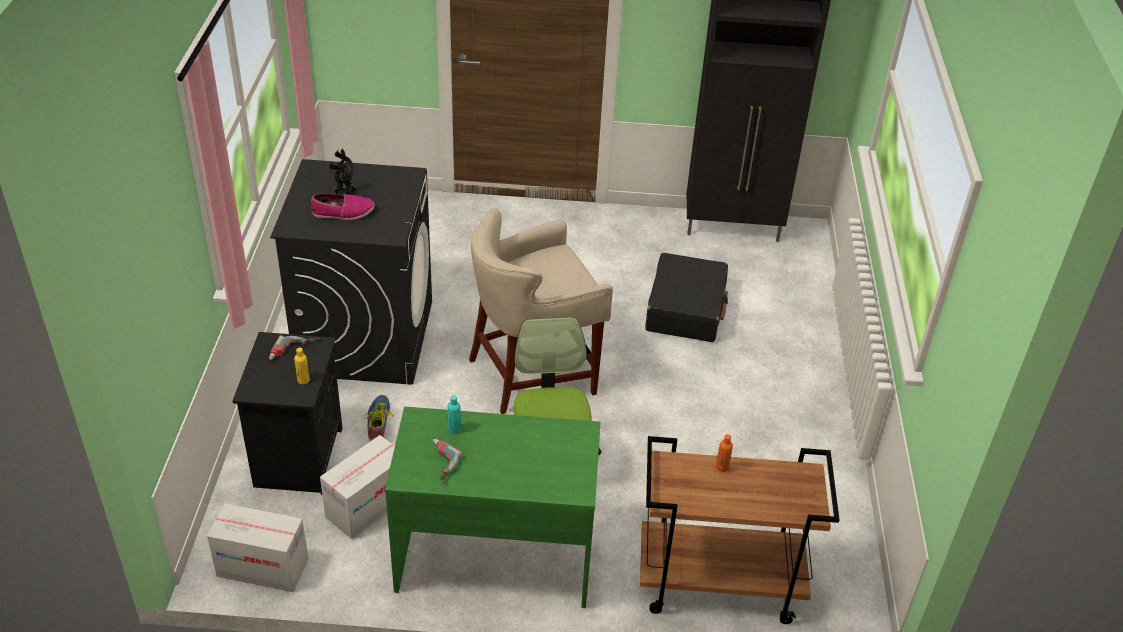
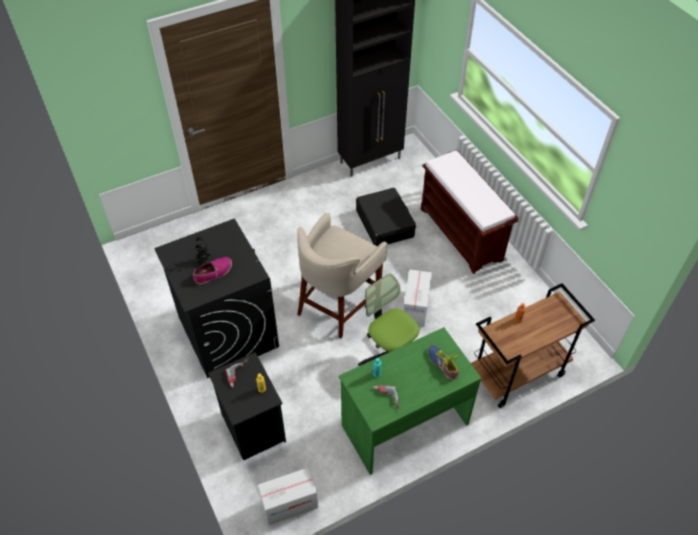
camera: 30 degrees left, 10 degrees up
(368, 506) = (315, 434): cardboard box -> cardboard box (415, 308)
(378, 421) = (279, 380): shoe -> shoe (442, 364)
(790, 371) = (461, 234): none -> brown bench

